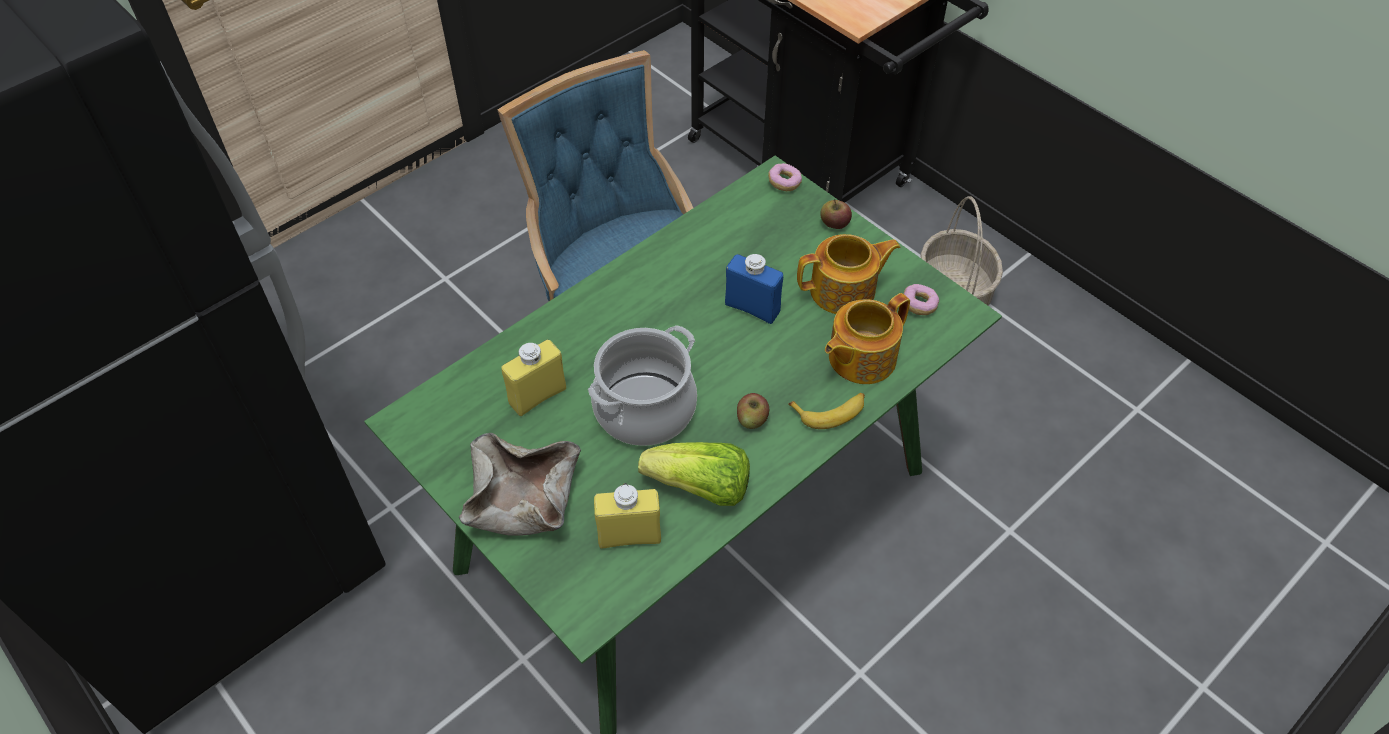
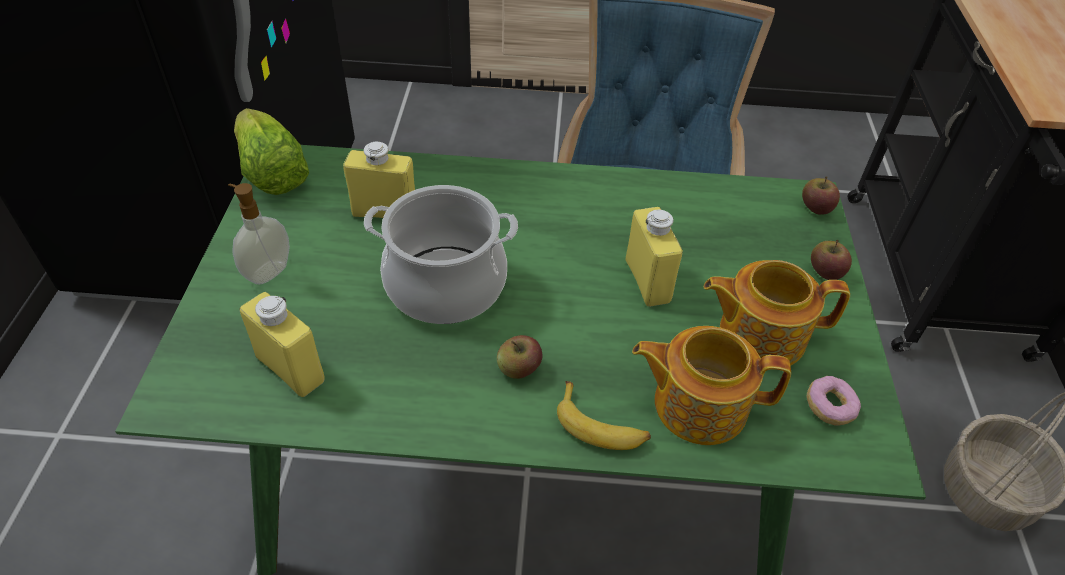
camera: 45 degrees right, 5 degrees down
(522, 498) = (267, 271): beige bowl -> soap dispenser
(700, 488) = (396, 385): lettuce -> lettuce (272, 173)
(752, 308) = (647, 281): blue bottle -> yellow bottle
(784, 183) = (815, 208): donut -> apple
(844, 291) = (759, 334): teapot -> teapot turned 150 degrees clockwise

